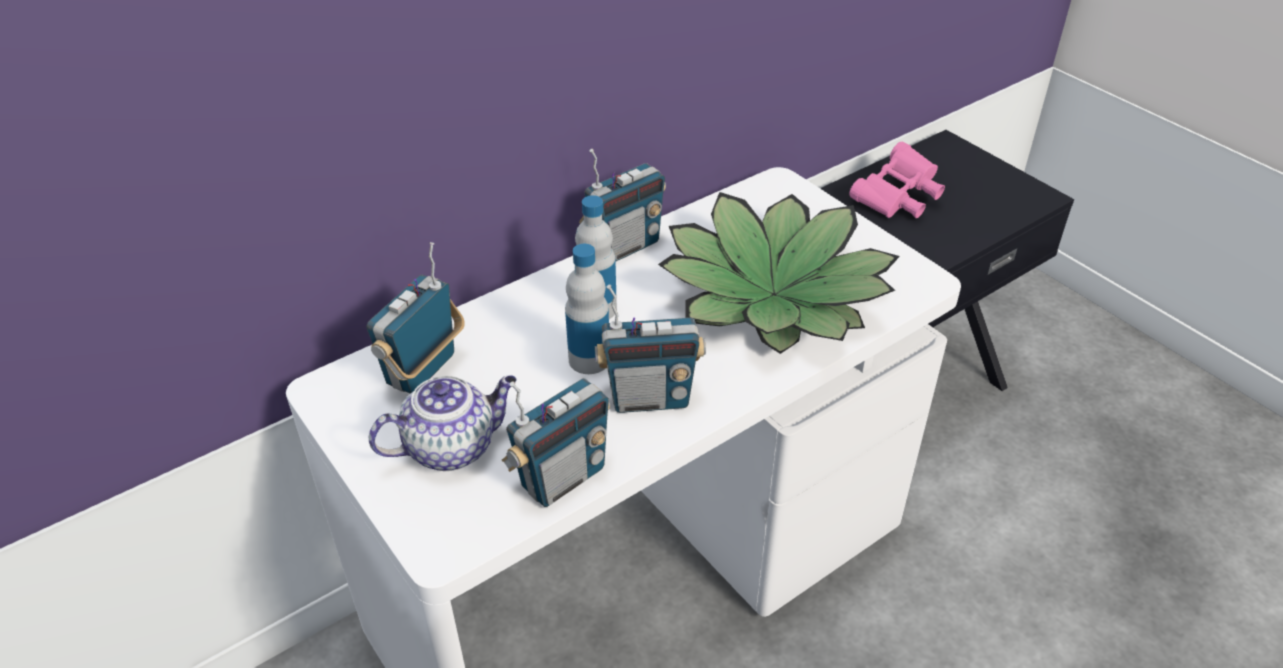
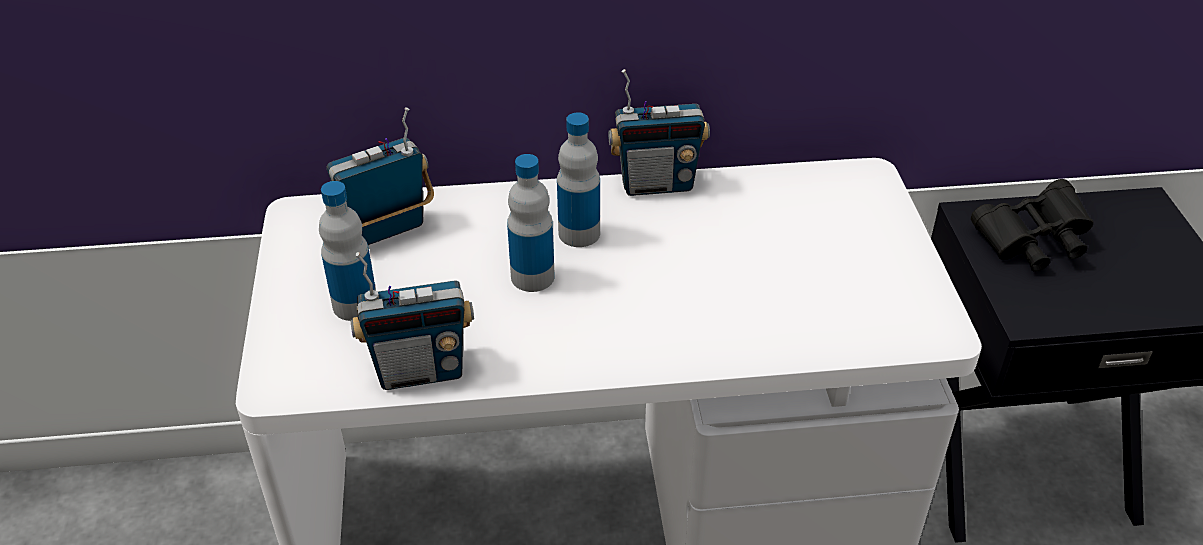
camera: 30 degrees right, 0 degrees up
(452, 447) = (355, 305): teapot -> bottle
(650, 398) = (556, 334): radio -> none
(775, 294) = (763, 285): potted plant -> none
(897, 199) = (1031, 243): pink binoculars -> black binoculars

